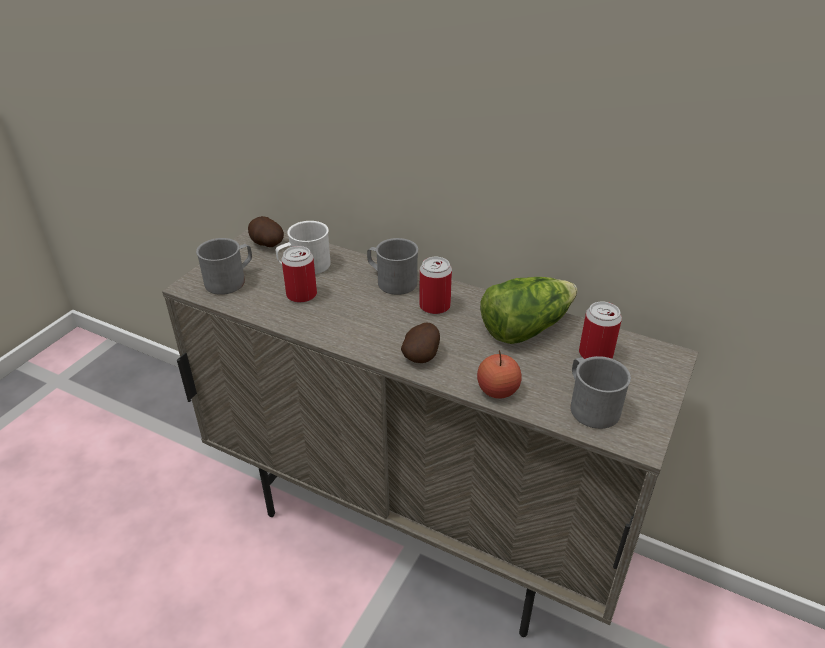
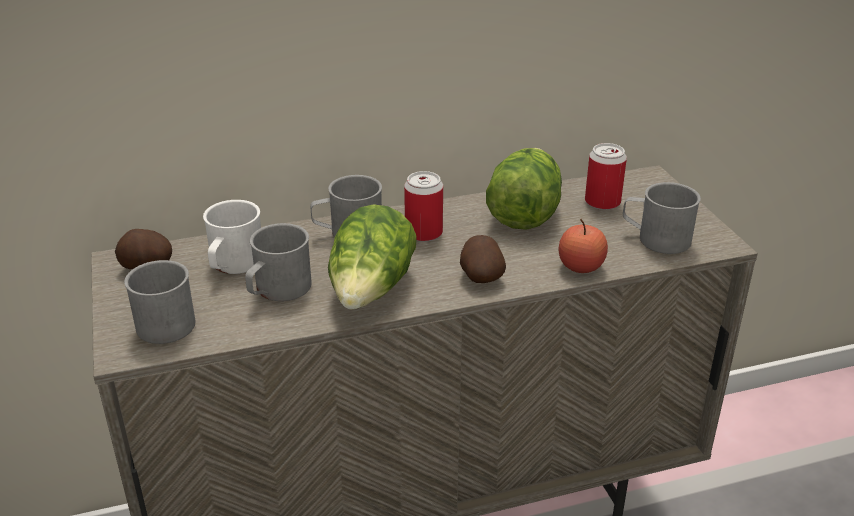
camera: 45 degrees left, 5 degrees down
(301, 295) = (277, 291): can -> grey mug
(347, 325) = (372, 290): none -> lettuce

